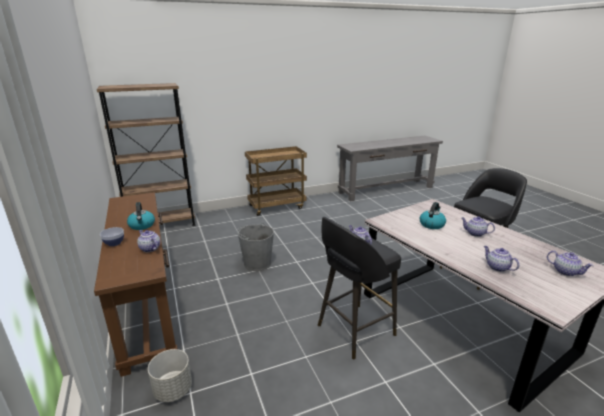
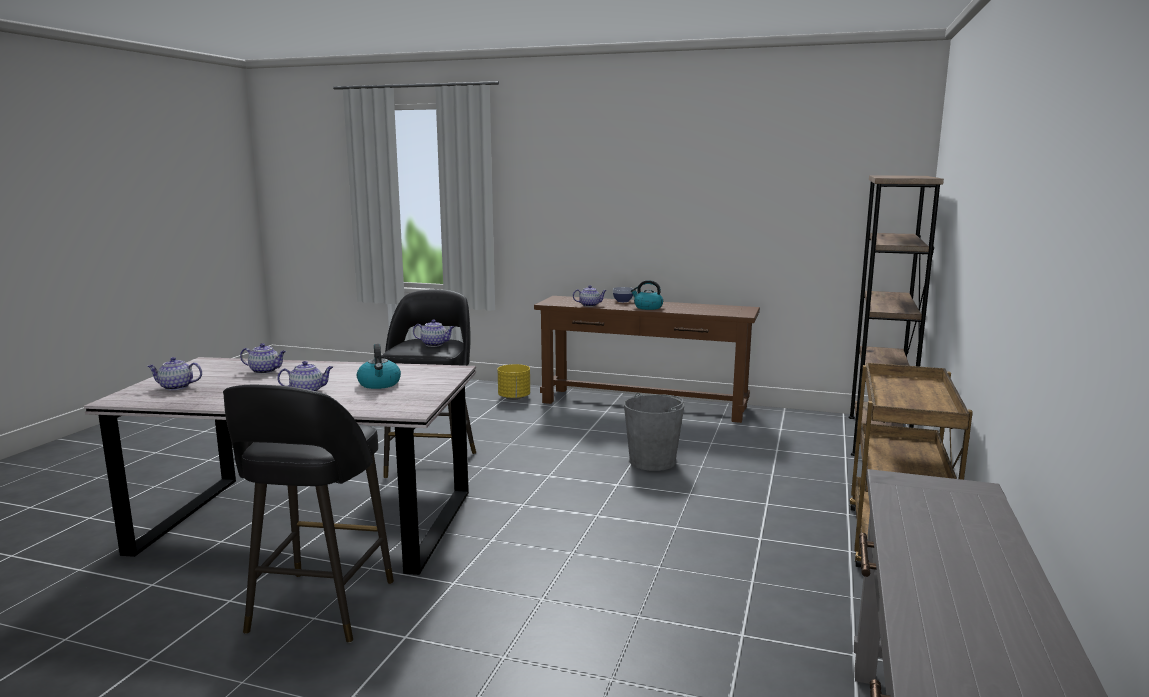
camera: 130 degrees right, 10 degrees down
(173, 389) = (514, 398): grey planter -> yellow planter

